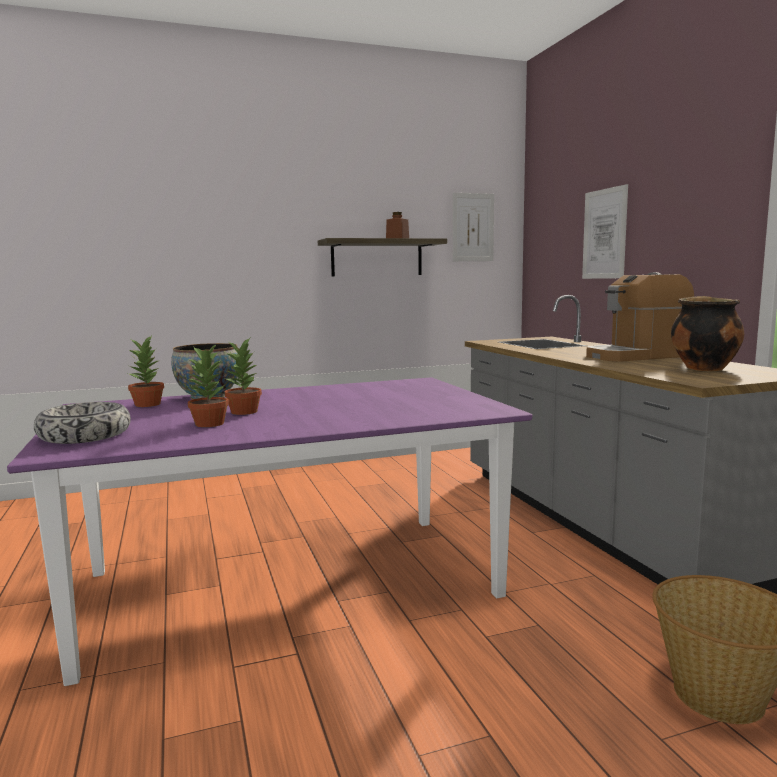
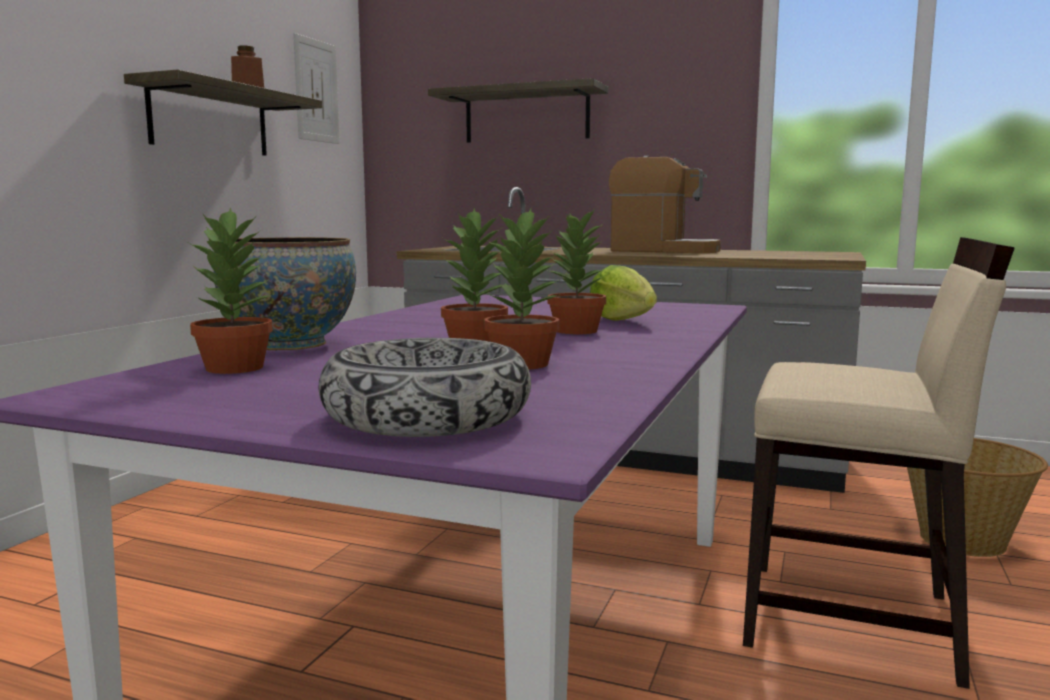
camera: 50 degrees left, 0 degrees up
(325, 412) = (576, 331): none -> potted plant
(383, 410) = (622, 321): none -> lettuce
(467, 678) = (852, 620): none -> beige chair
(604, 234) = (526, 115): picture -> shelf
(635, 356) = (663, 251): coffee machine -> coffee machine turned 90 degrees counterclockwise
(703, 368) = (771, 253): cooking pot -> none

